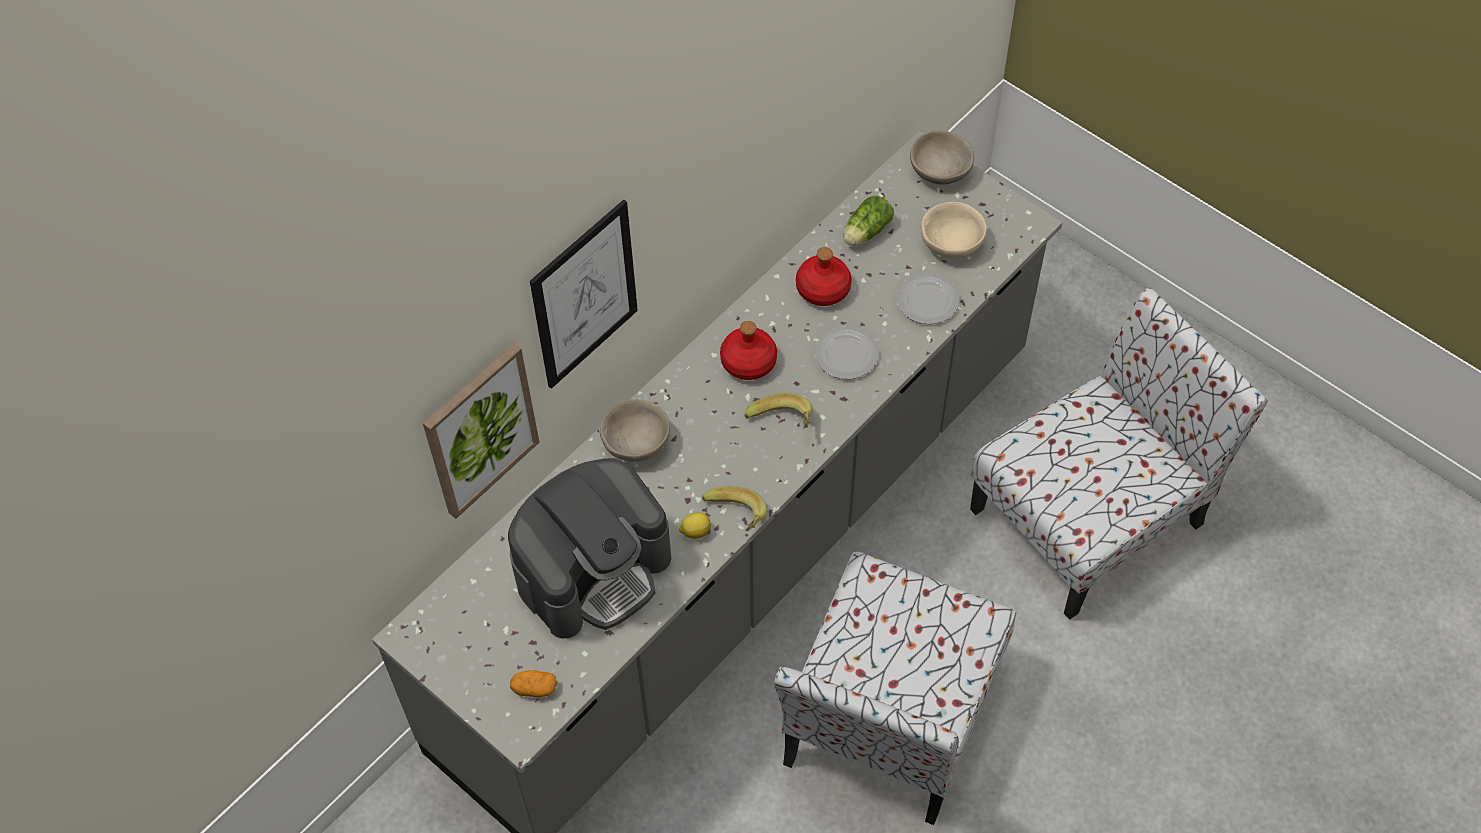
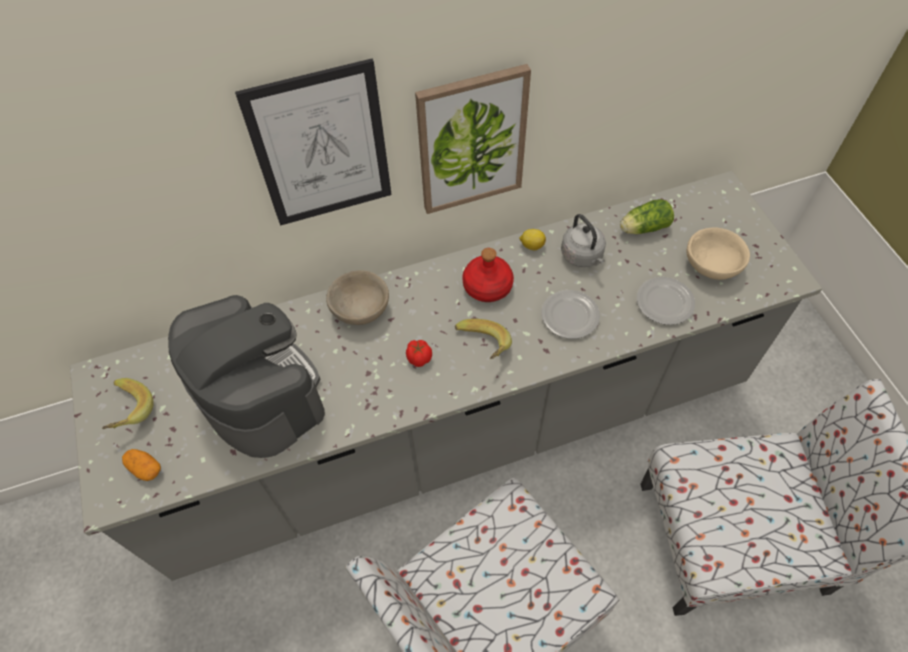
camera: 30 degrees right, 0 degrees up
(480, 430) = (188, 229): picture -> picture (471, 141)
(593, 570) = (259, 393): coffee machine -> coffee machine turned 120 degrees counterclockwise
(695, 531) = (356, 402): lemon -> lemon (531, 245)
(727, 462) = (419, 358): none -> tomato
(734, 519) = (394, 407): banana -> banana (127, 412)
(823, 289) = (583, 256): red bottle -> grey kettle
(939, 172) = (732, 207): beige bowl -> none

